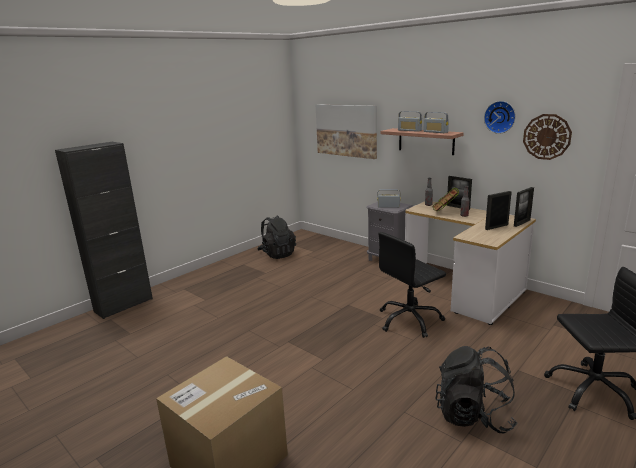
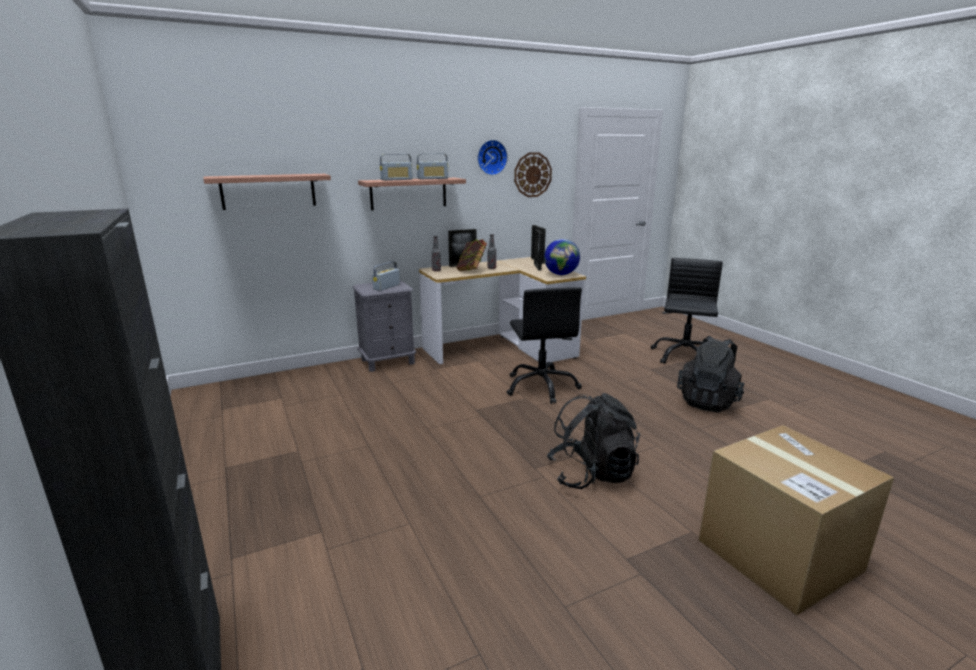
camera: 70 degrees left, 0 degrees up
(277, 254) = (239, 427): black backpack -> black backpack (591, 474)
(346, 130) = (268, 191): picture -> shelf
(484, 238) = (561, 274): none -> globe

